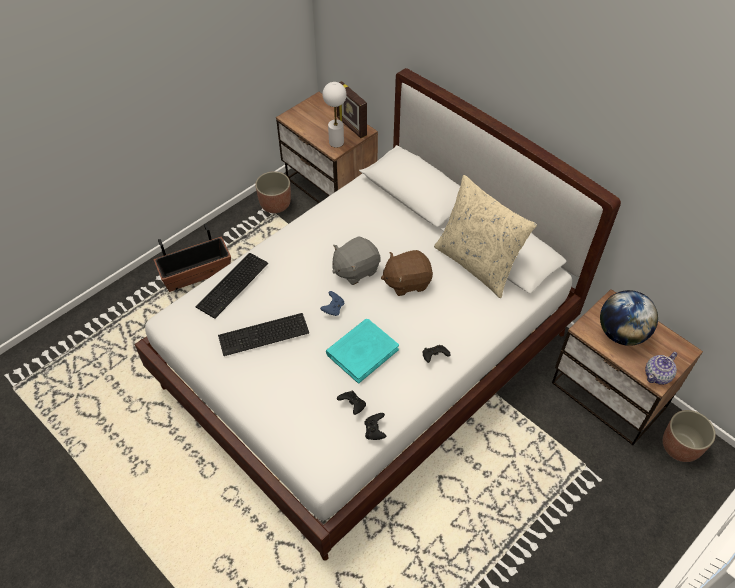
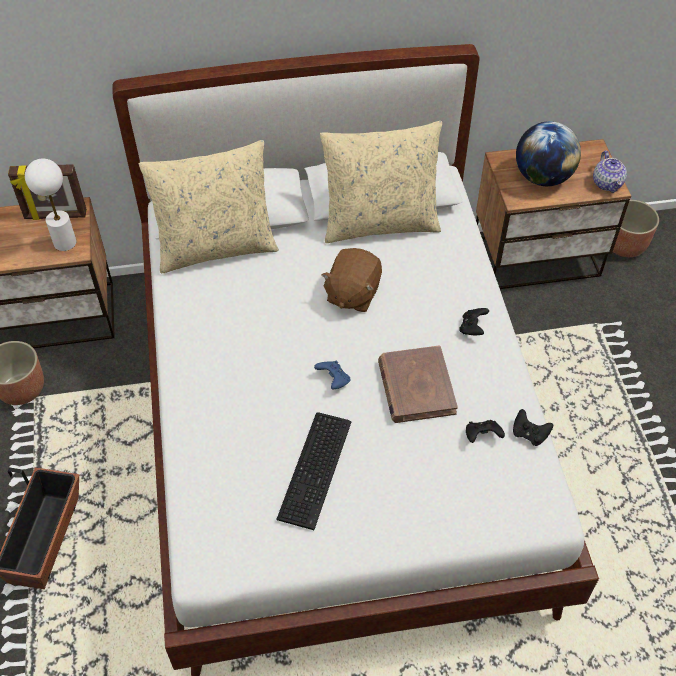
camera: 55 degrees left, 0 degrees up
(234, 285) = (211, 460): keyboard -> none
(355, 269) = (294, 328): grey plush toy -> none
(362, 352) = (416, 387): turquoise book -> brown book
(383, 201) = (216, 247): none -> beige pillow

